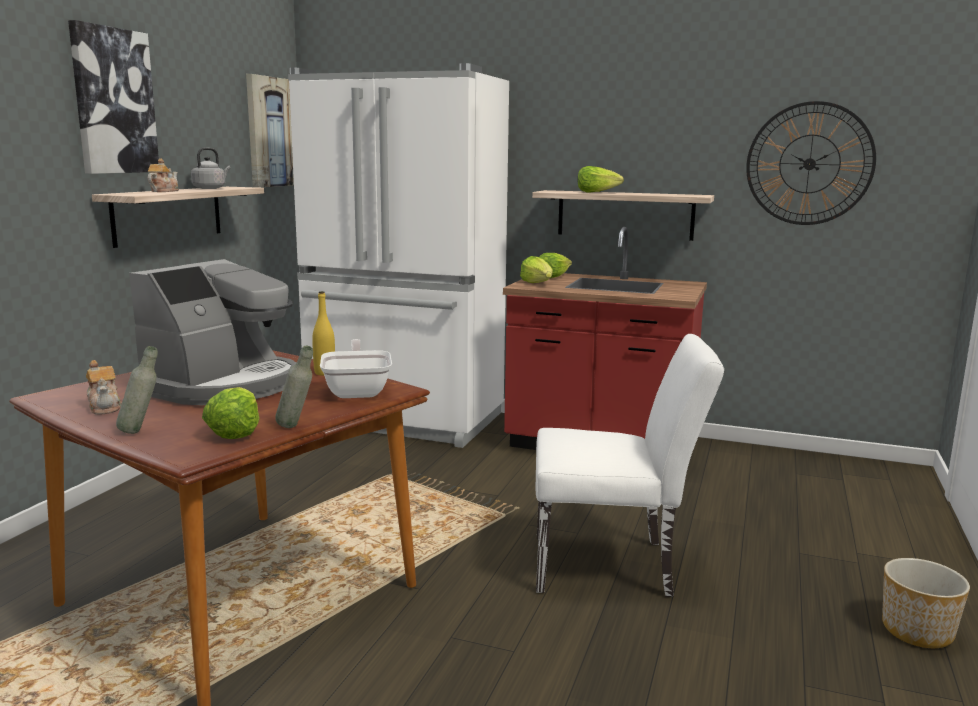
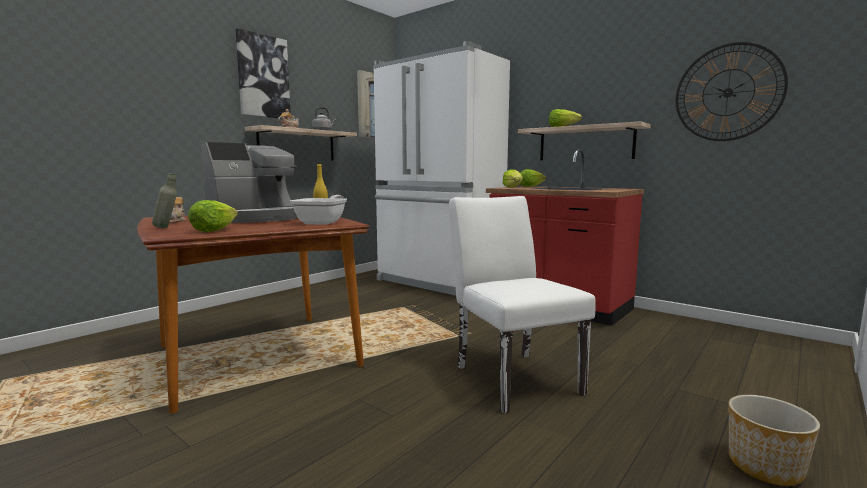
camera: 20 degrees right, 5 degrees down
(296, 427) = (251, 231): grey bottle -> none
(614, 566) = (511, 376): white chair -> white chair turned 135 degrees counterclockwise

